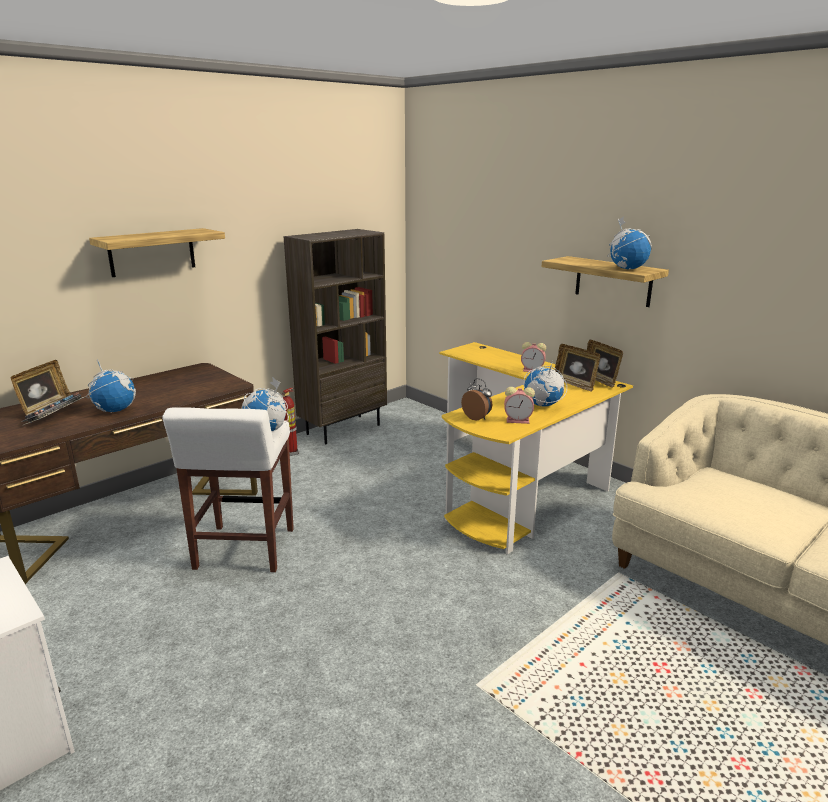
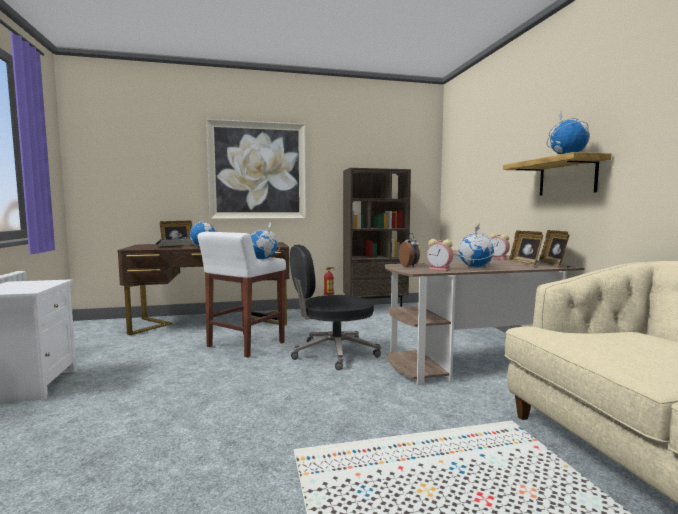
camera: 30 degrees right, 15 degrees down
(152, 252) = (258, 171): shelf -> picture
(375, 531) = (333, 353): none -> black office chair
(519, 482) = (477, 351): yellow desk -> brown desk

